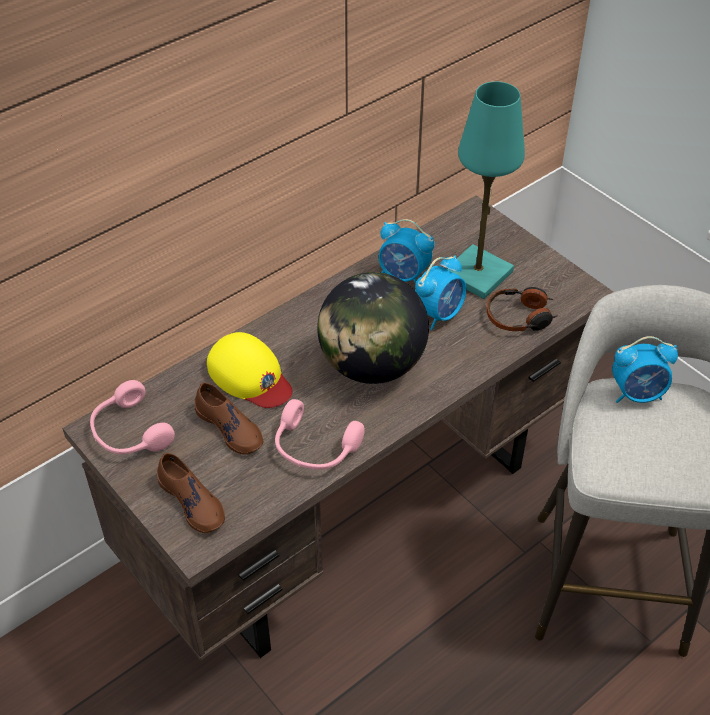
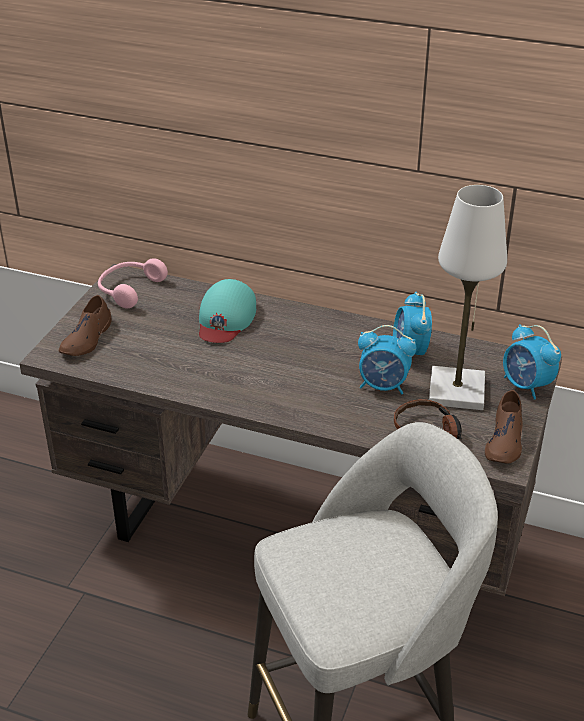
camera: 60 degrees right, 10 degrees down
(230, 428) = (167, 329): brown shoe -> brown shoe (504, 440)
(250, 376) = (225, 318): yellow cap -> turquoise cap
(314, 448) = (178, 374): pink headphones -> none
(372, 365) = (290, 371): globe -> none
(477, 274) = (457, 391): turquoise table lamp -> white table lamp
(637, 394) = (400, 541): alarm clock -> alarm clock (526, 386)

